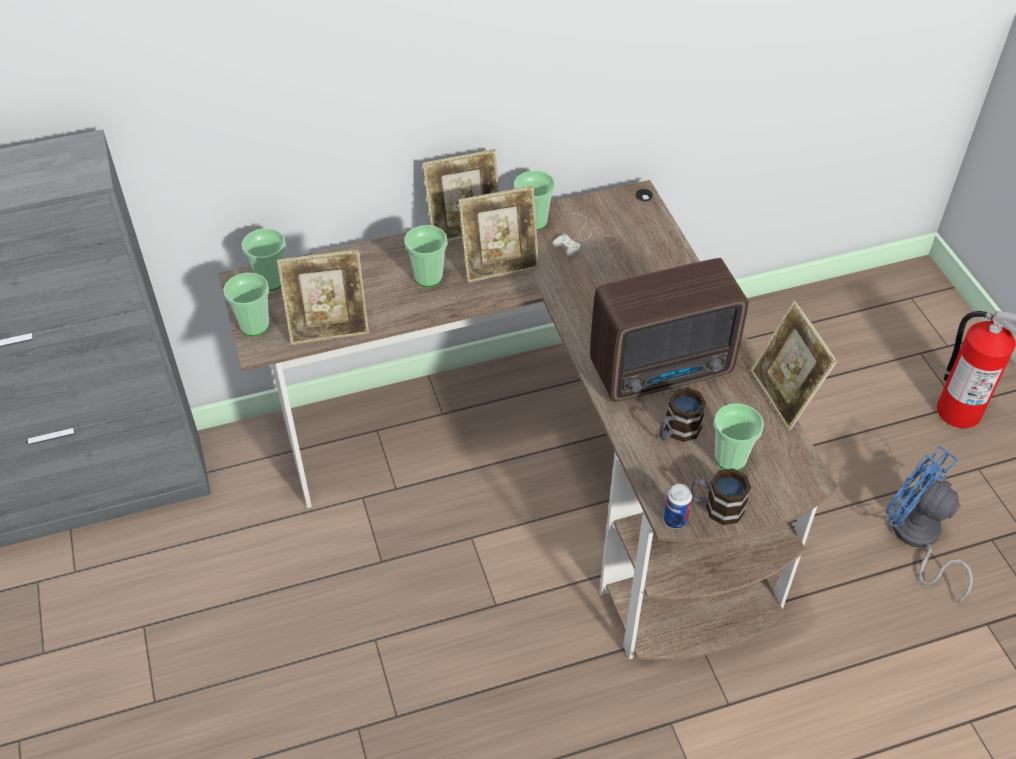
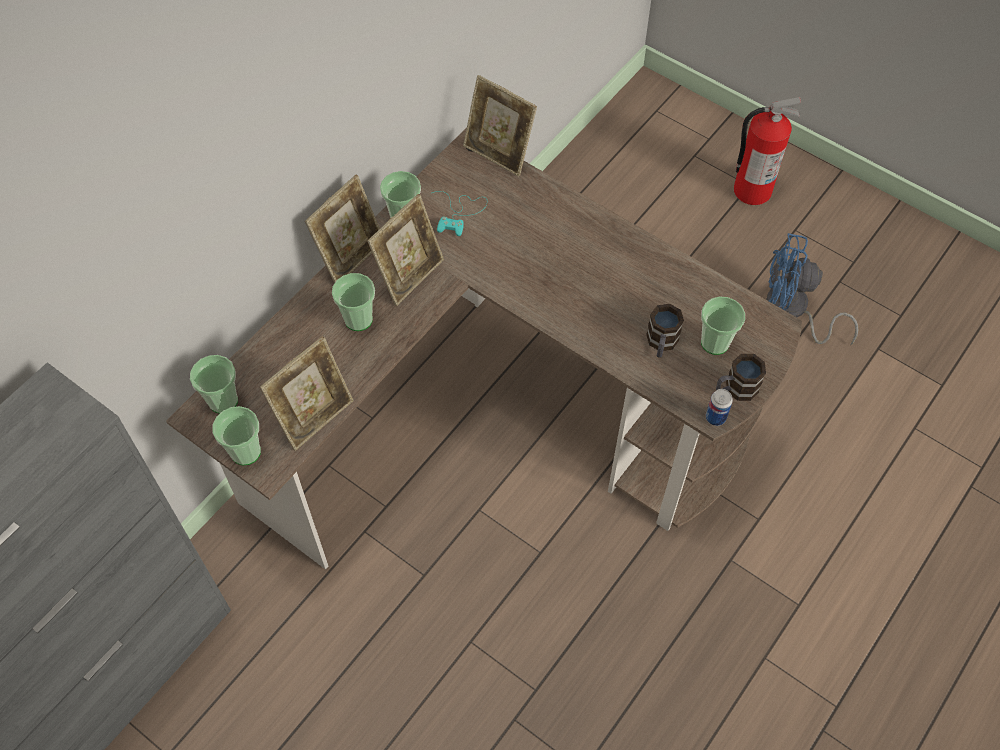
camera: 35 degrees left, 10 degrees up
(585, 240) = (460, 213): white game controller -> turquoise game controller
(665, 370) = (612, 295): radio -> none
(783, 396) = (712, 268): picture frame -> picture frame (499, 153)

